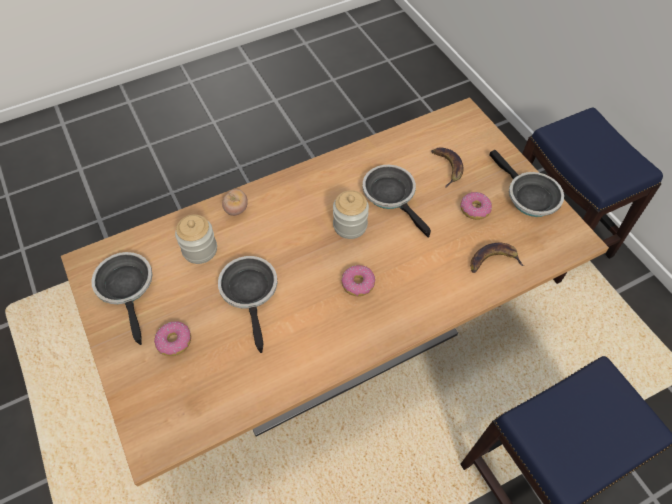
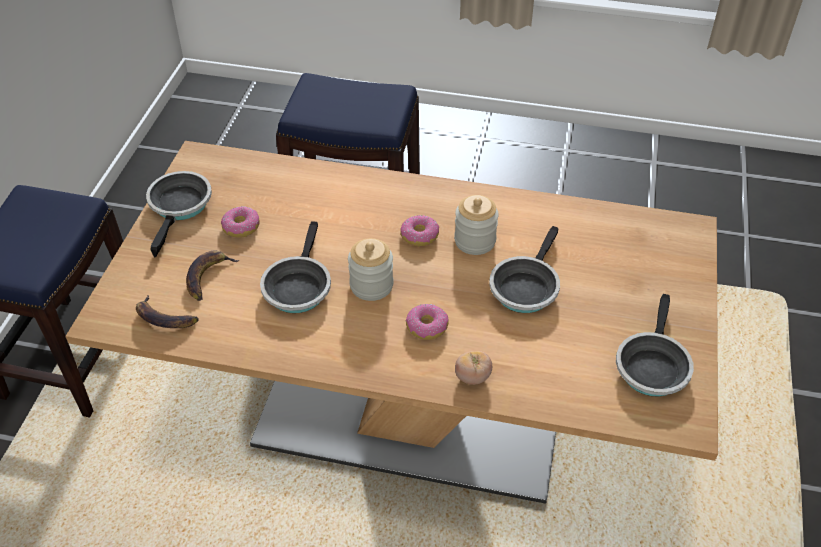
camera: 140 degrees left, 10 degrees down
(174, 341) = (628, 289): donut -> donut (426, 327)
(200, 250) = (547, 357): jar -> jar (475, 241)
(493, 260) = (285, 184): banana -> banana (164, 318)

